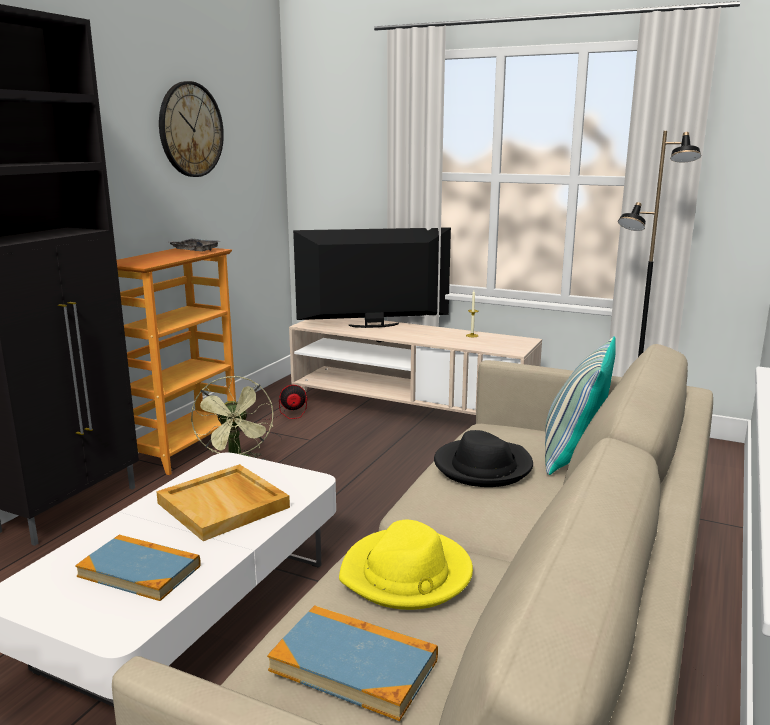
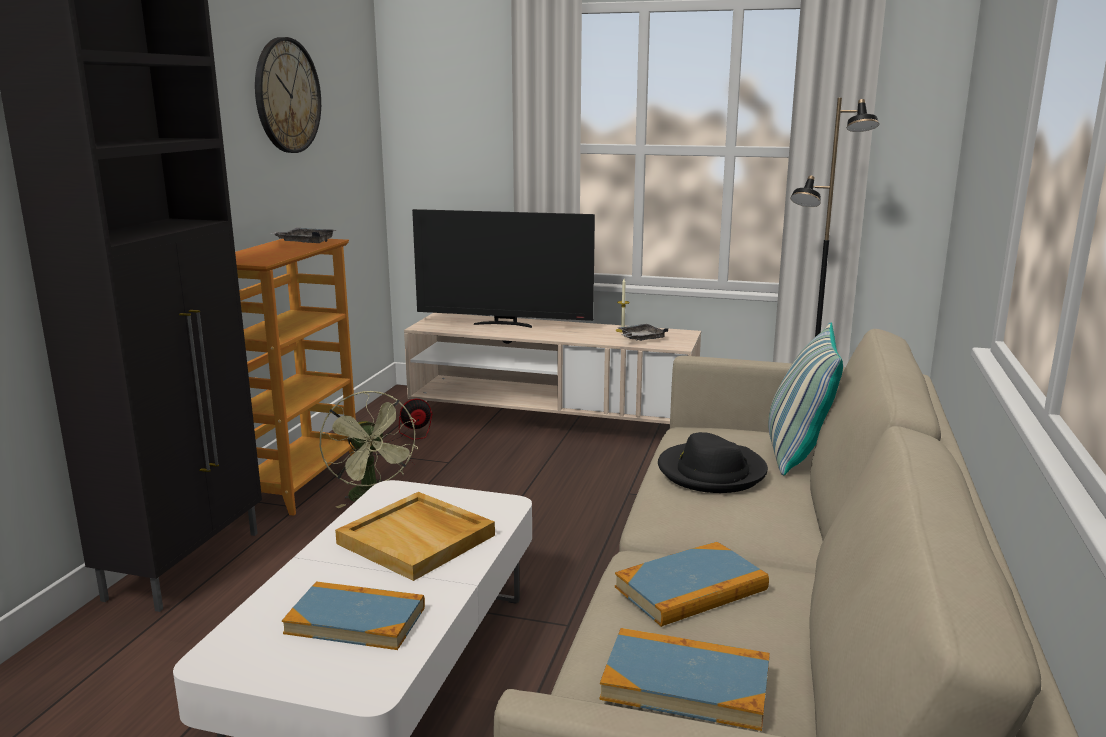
camera: 10 degrees left, 0 degrees up
(374, 326) = (504, 324): television -> television turned 150 degrees counterclockwise
(407, 574) = (691, 589): yellow hat -> book
(484, 343) = (640, 339): none -> grey tray

